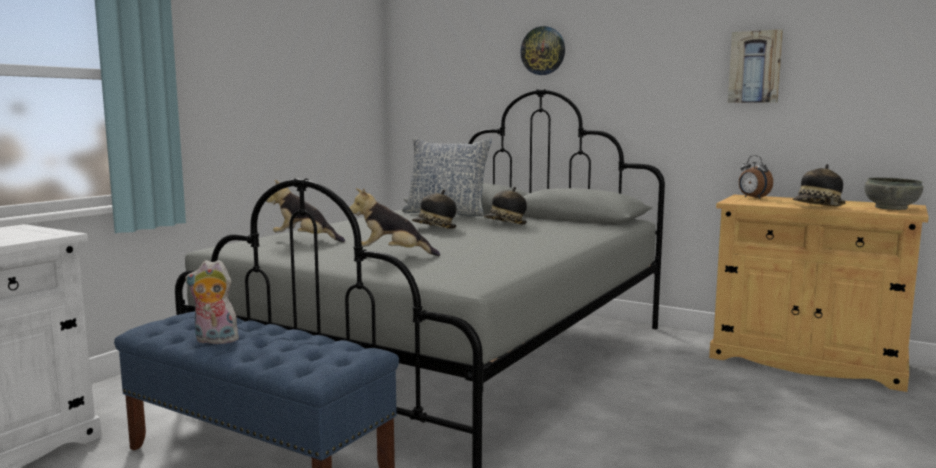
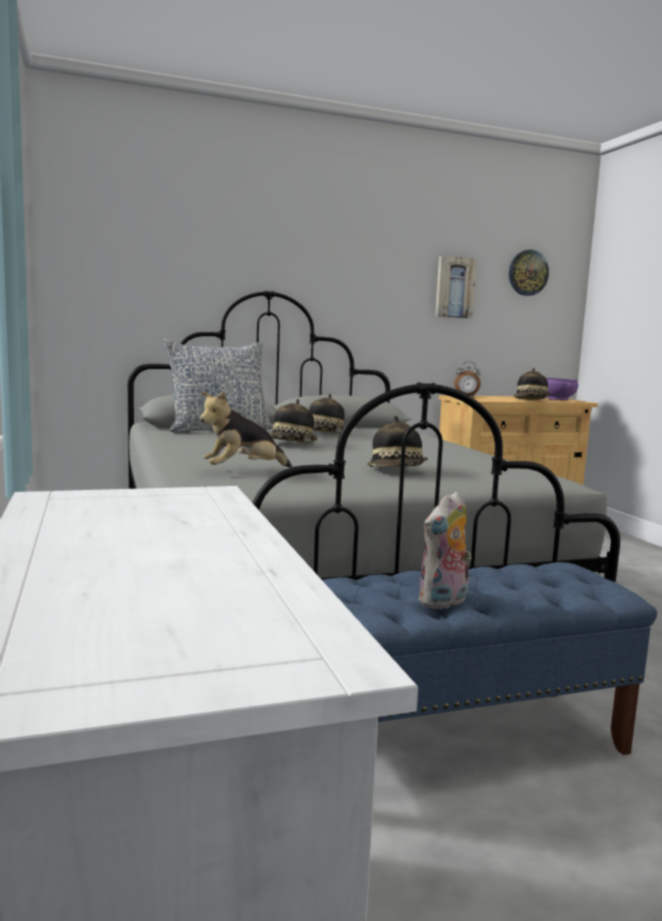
camera: 50 degrees left, 0 degrees up
(392, 255) = (398, 471): plush toy -> hat
(543, 50) = (264, 249): wall clock -> wall clock (528, 273)
(890, 208) = (557, 399): grey bowl -> purple bowl

